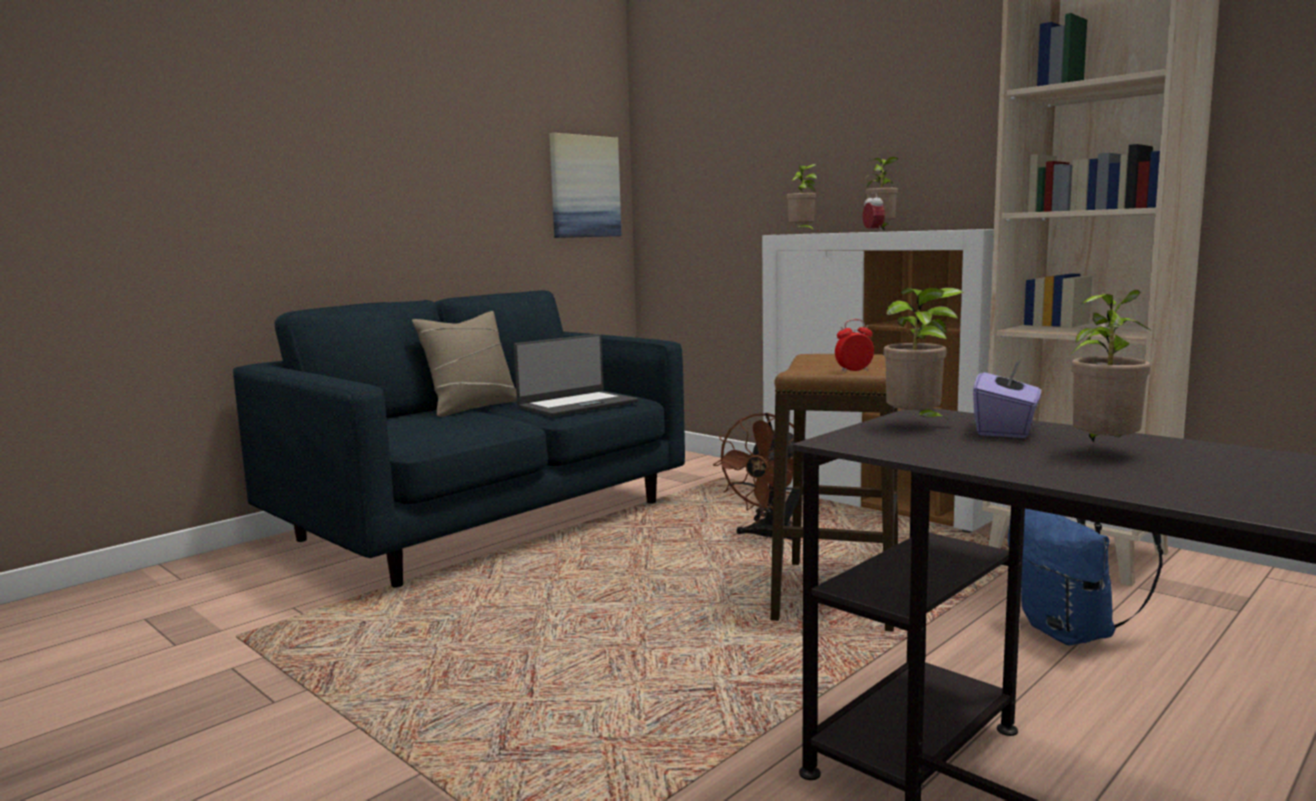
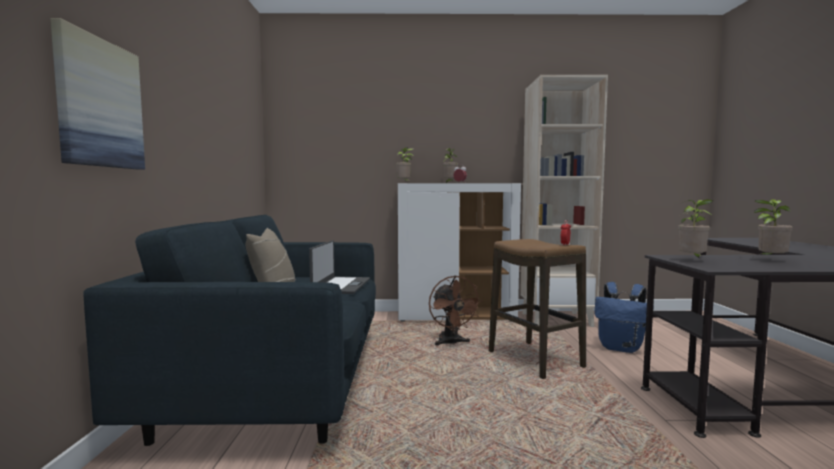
camera: 45 degrees left, 5 degrees down
(584, 186) = (250, 149): picture -> picture (99, 104)
(1006, 430) = (715, 258): purple tissue box -> none

